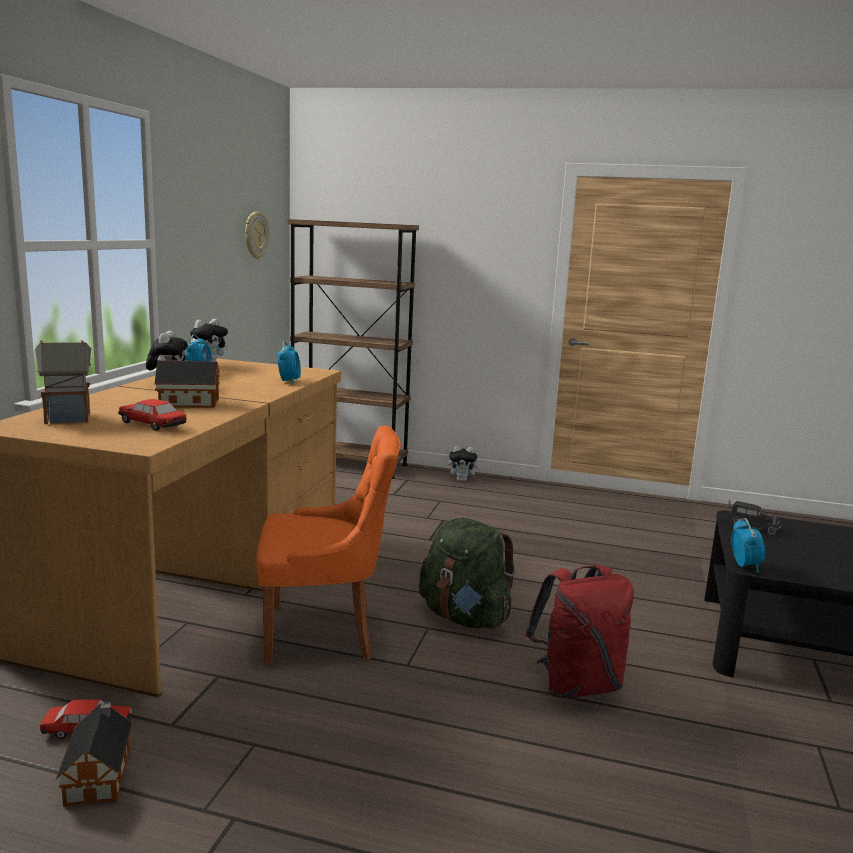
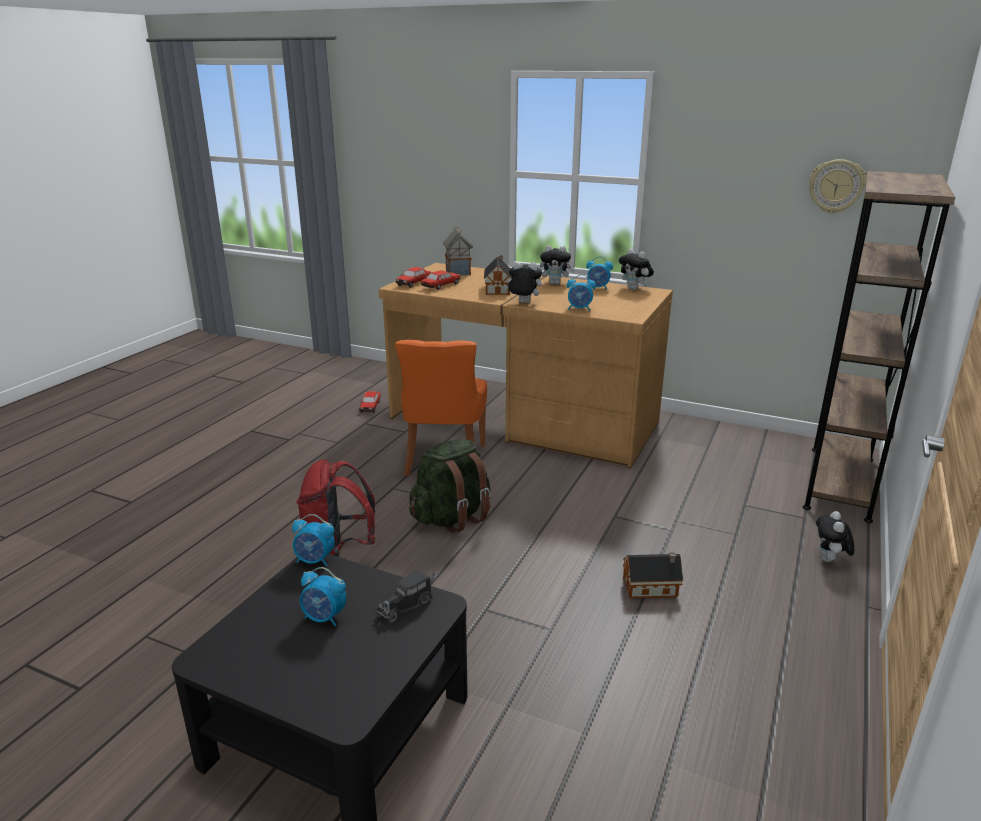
camera: 100 degrees right, 10 degrees up
(99, 775) = (335, 412): toy house -> toy house (652, 587)
(124, 438) = (414, 283): none -> toy car
(261, 396) = (523, 303): none -> plush toy
(804, 552) = (324, 618): none -> alarm clock

